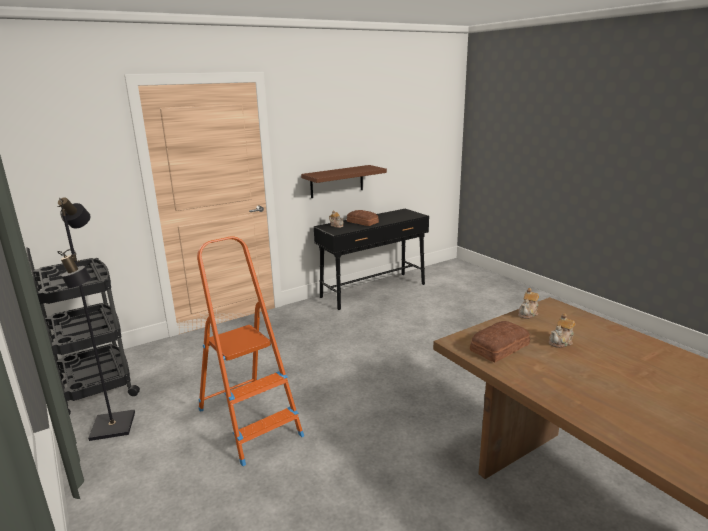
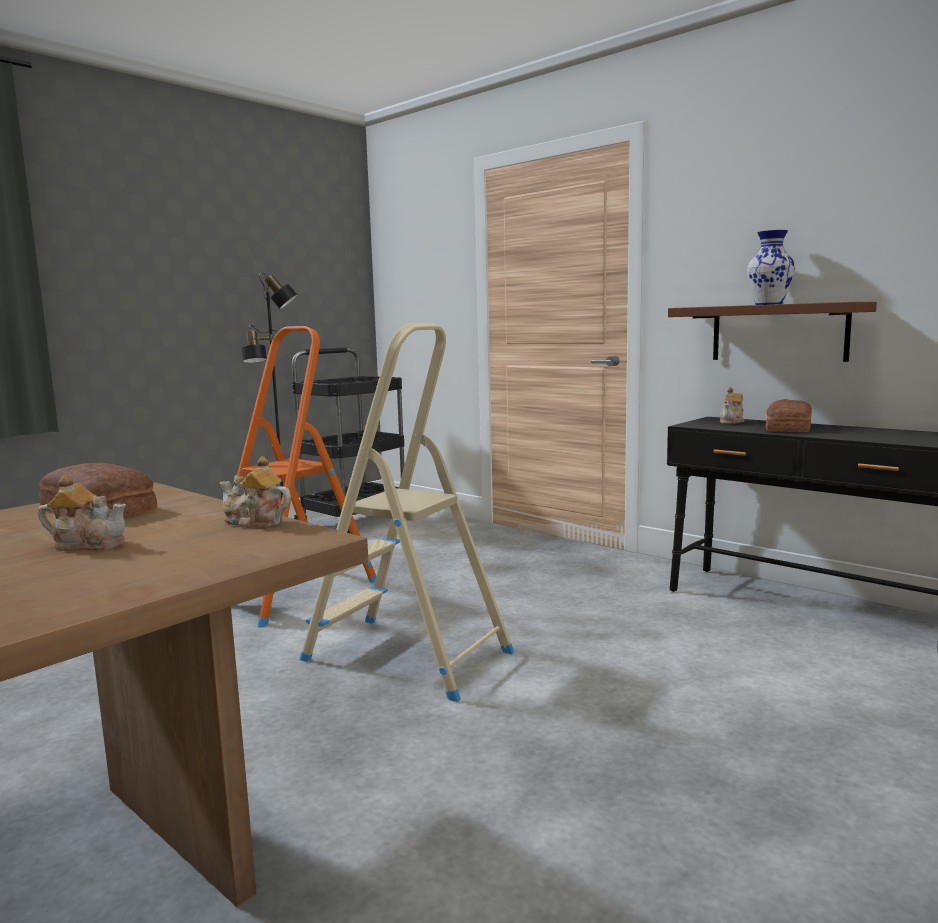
camera: 75 degrees right, 10 degrees down
(340, 170) = (768, 304): none -> vase
(373, 386) = (405, 655): none -> beige step ladder
(561, 342) = (88, 544): teapot -> teapot turned 150 degrees clockwise

